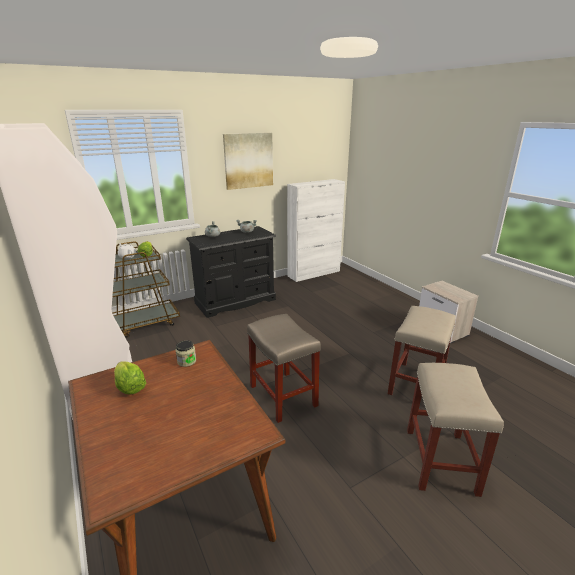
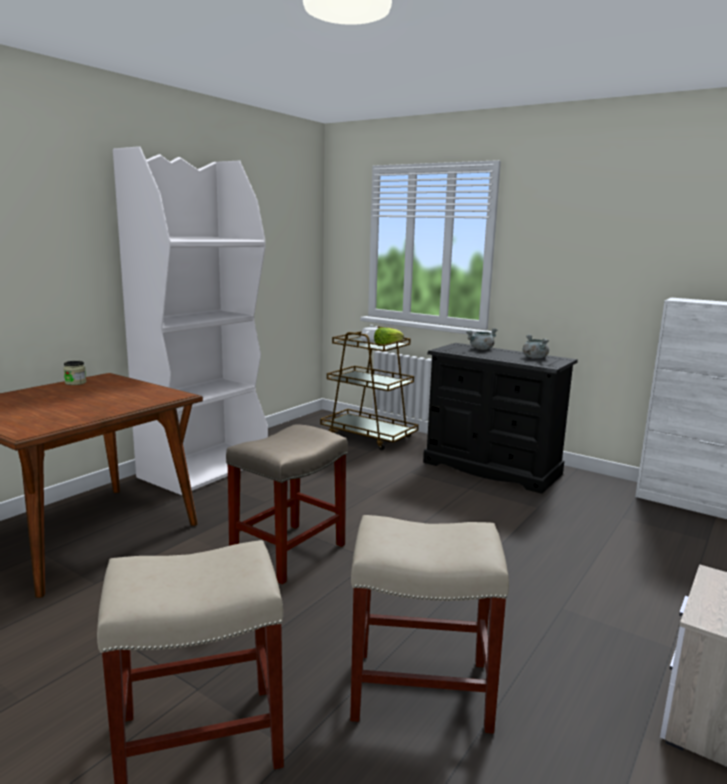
camera: 65 degrees right, 10 degrees down
(130, 387) = (100, 386): lettuce -> none
(186, 361) = (150, 394): jar -> jar (75, 383)
(248, 160) = (596, 244): picture -> none

